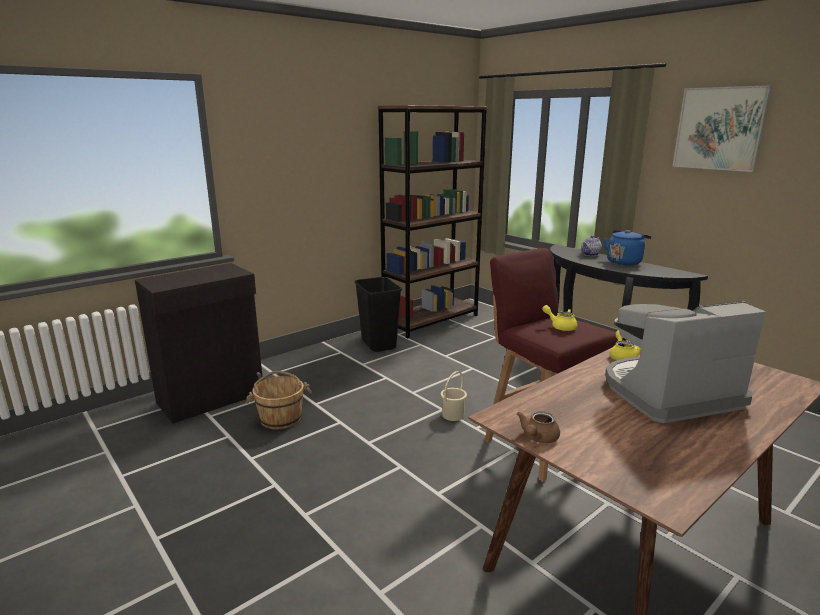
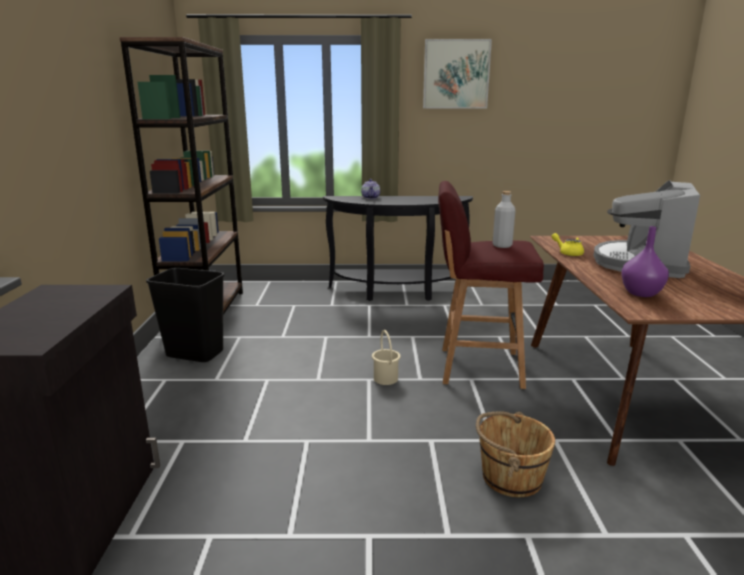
camera: 50 degrees left, 0 degrees up
(281, 418) = (236, 476): brown bucket -> brown bucket (510, 477)
(537, 438) = (683, 311): brown teapot -> none
(556, 410) = (641, 293): none -> purple vase
(560, 326) = (502, 246): yellow teapot -> grey bottle
(624, 262) = (407, 198): blue kettle -> none

